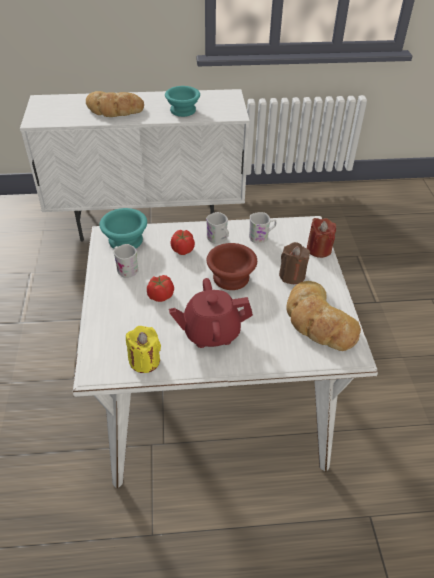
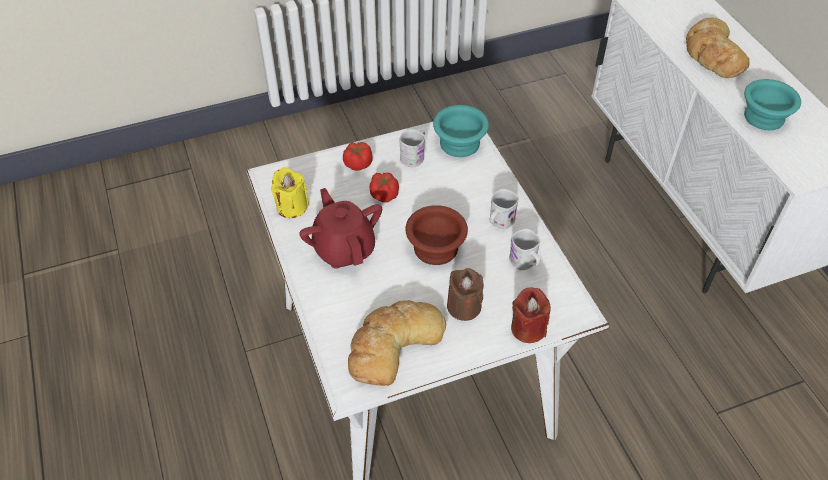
camera: 75 degrees right, 5 degrees up
(182, 250) = (466, 194): tomato -> tomato (358, 164)

